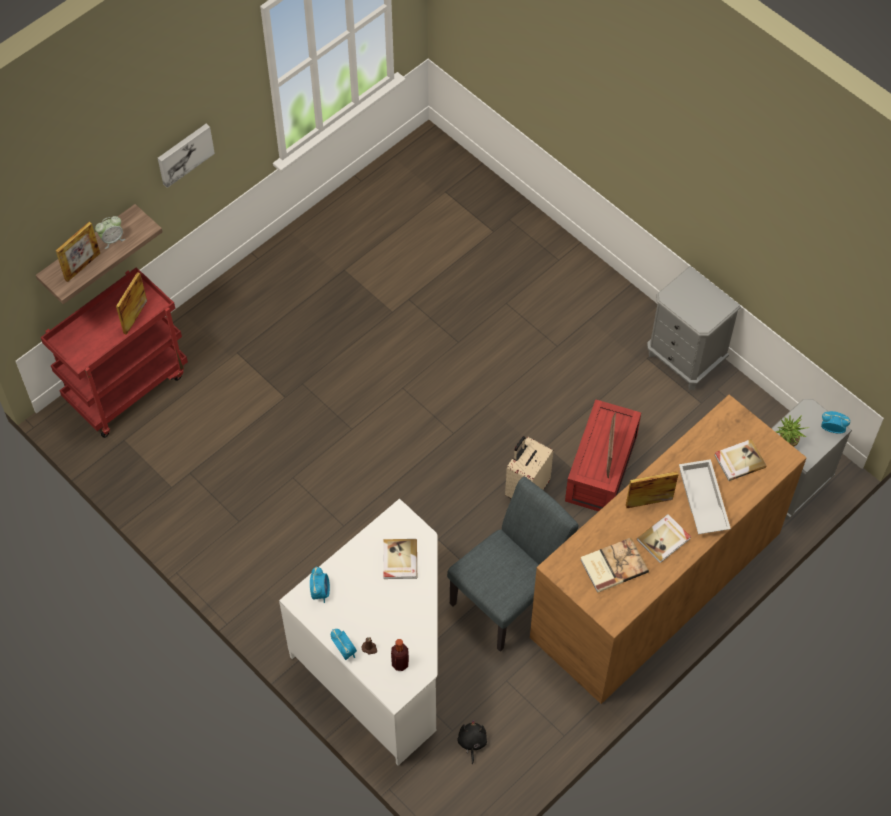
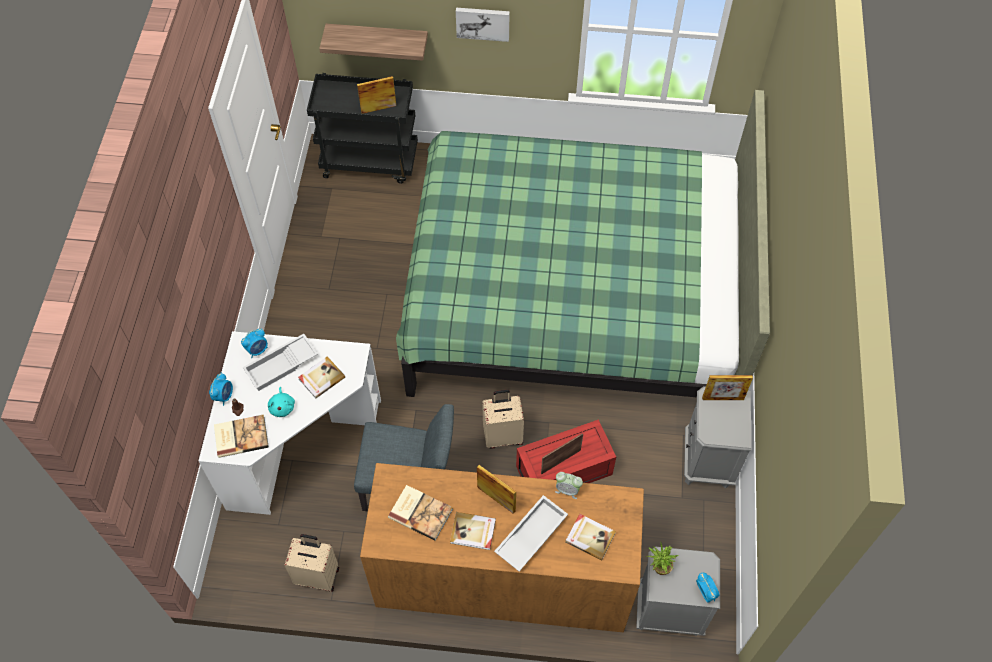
camera: 50 degrees right, 0 degrees up
(82, 266) = (353, 40): picture frame -> picture frame (723, 398)
(112, 239) = (388, 39): alarm clock -> alarm clock (567, 490)
(127, 386) = (370, 161): red cart -> black cart
(356, 583) = (281, 366): none -> white tray
(400, 610) = (282, 407): none -> turquoise plush toy
(400, 663) = (240, 436): bottle -> book
(438, 331) = (574, 293): none -> green bed
(472, 742) = (278, 543): black plush toy -> none
(531, 730) = (317, 575): none -> beige suitcase

